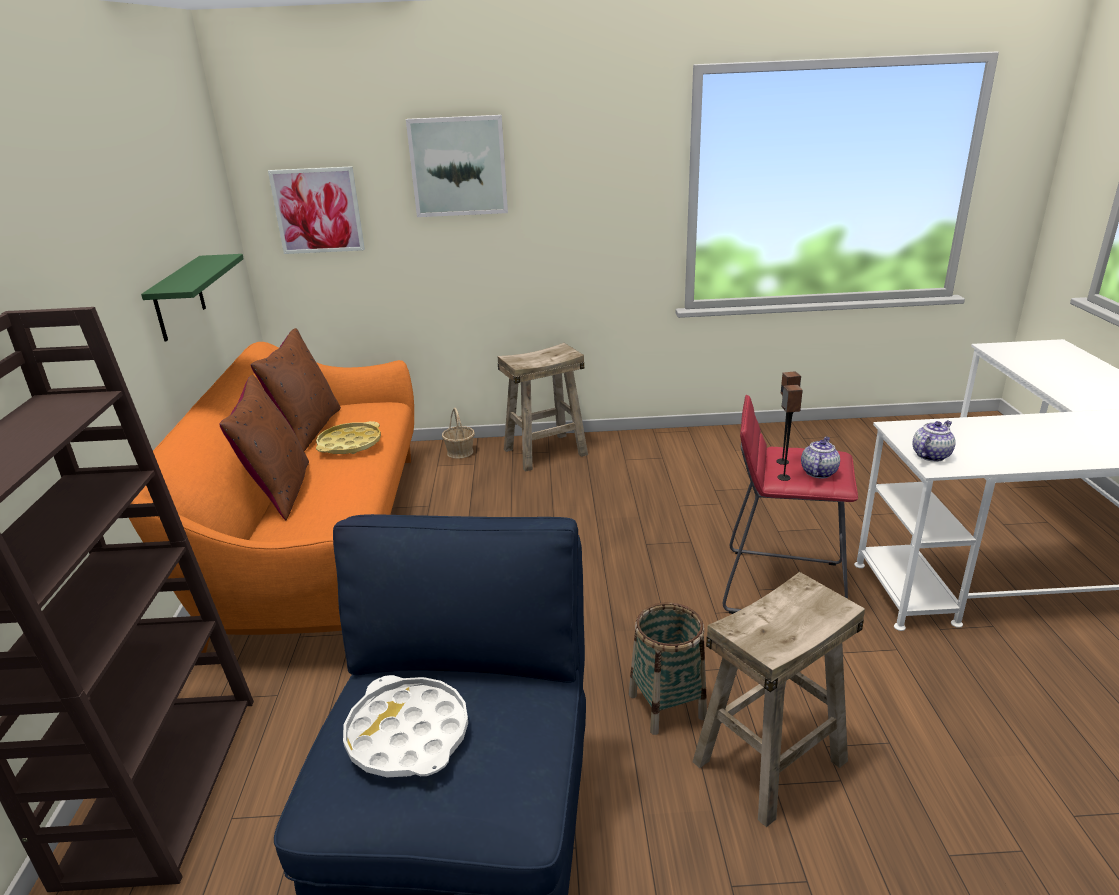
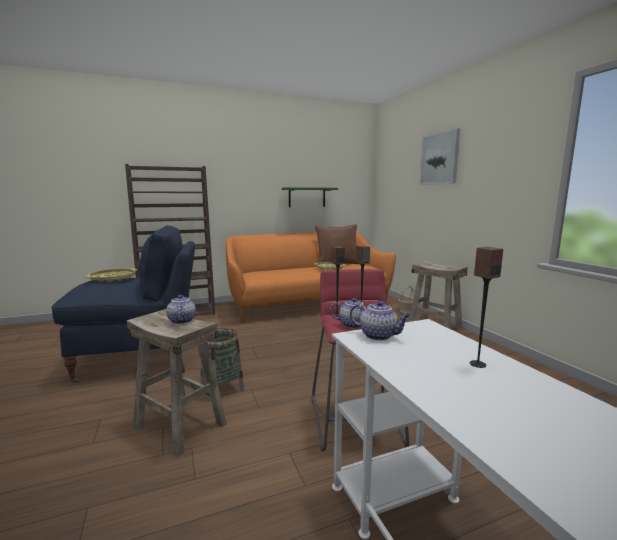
camera: 70 degrees right, 15 degrees down
(279, 491) = (287, 268): brown pillow -> none
(318, 210) = (393, 181): picture -> none
(407, 735) = (112, 278): white tray -> yellow tray
(774, 609) = (181, 320): none -> teapot
(991, 431) = (477, 364): none -> speaker

